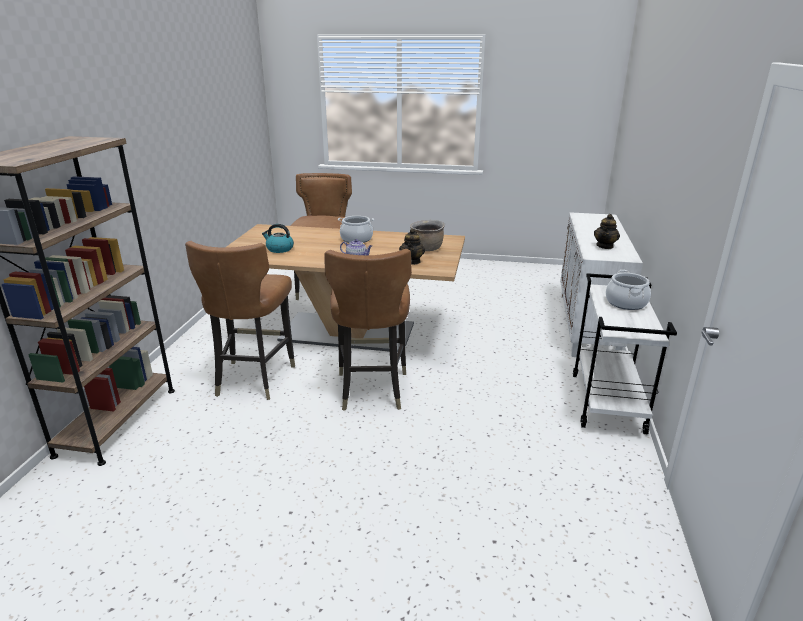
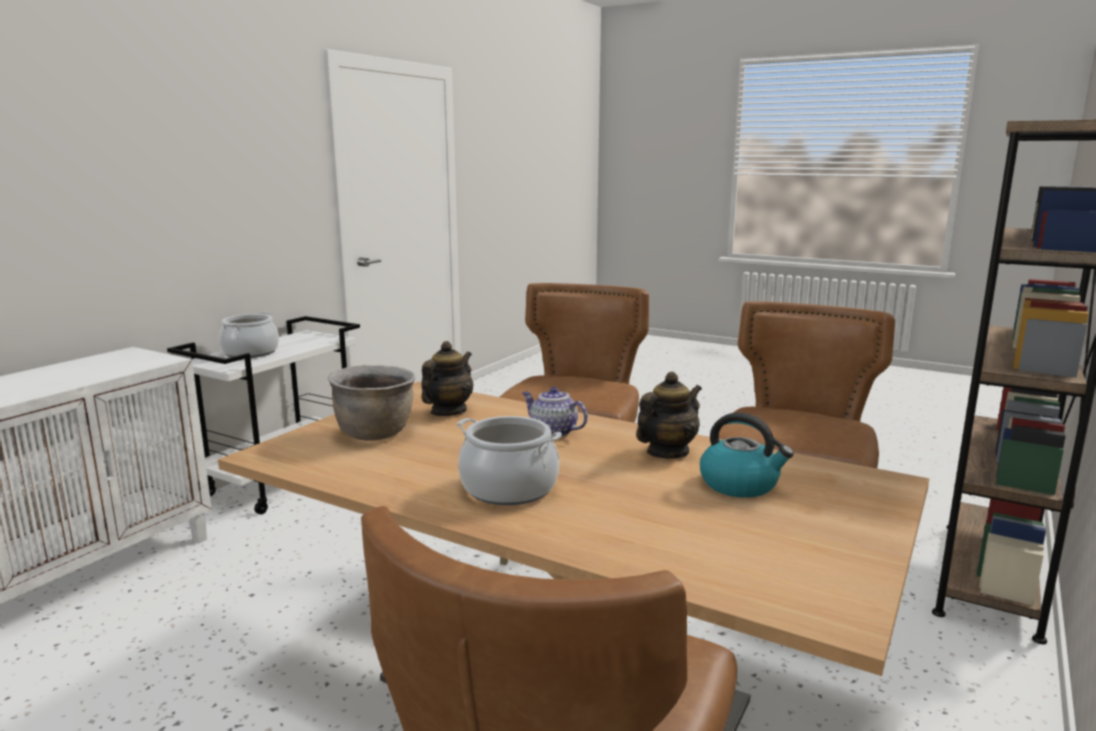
camera: 160 degrees left, 10 degrees down
(605, 246) = (89, 369): teapot -> teapot (667, 452)

